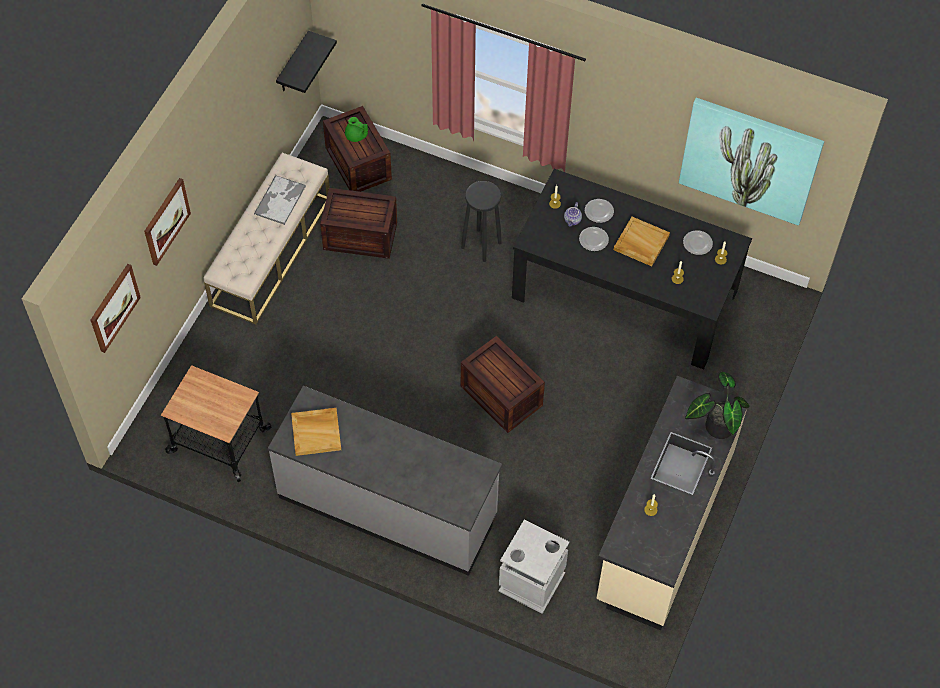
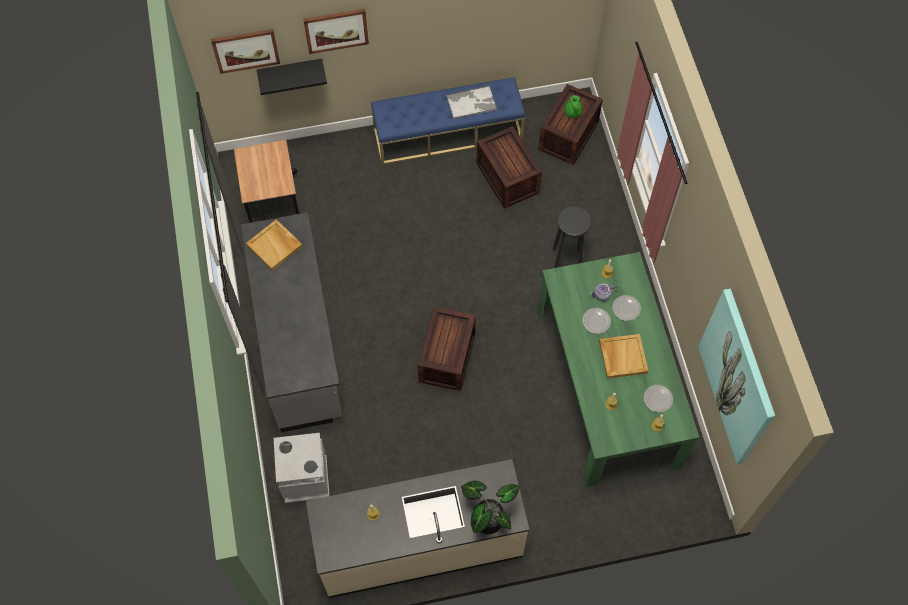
camera: 55 degrees right, 5 degrees up
(271, 251) = (448, 133): beige bench -> blue bench
(293, 64) = (560, 20): black shelf -> black shelf (290, 71)
(624, 294) = (607, 386): black dining table -> green dining table

